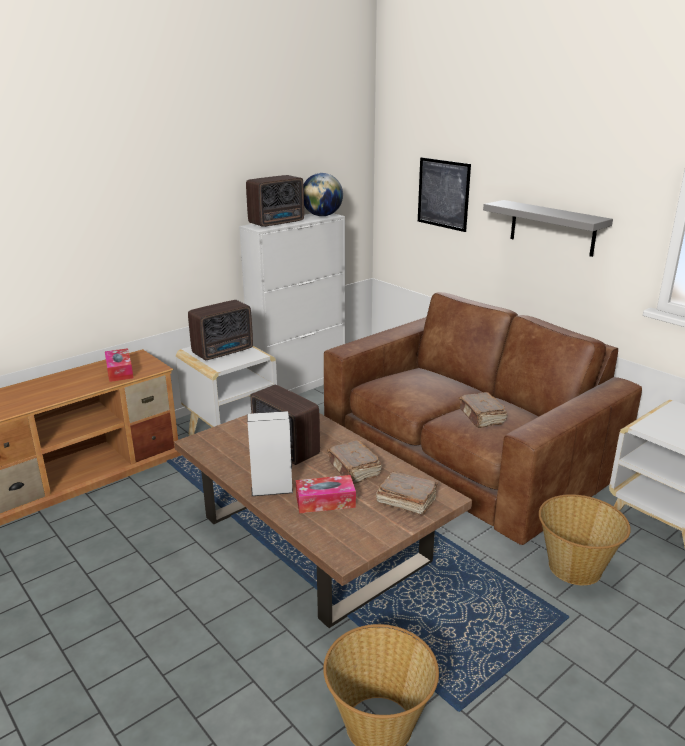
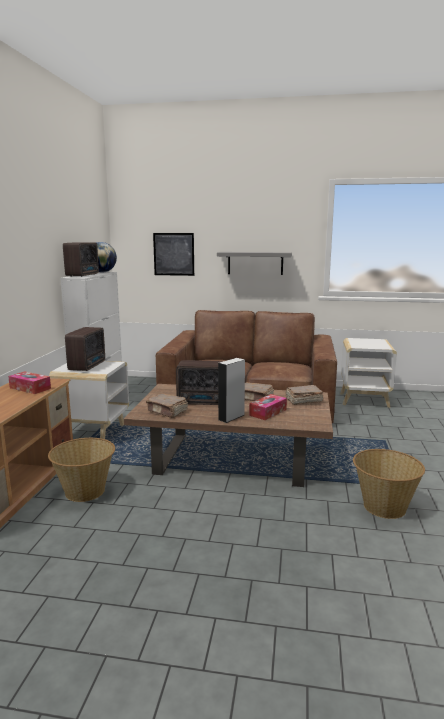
camera: 40 degrees left, 10 degrees down
(481, 417) = (276, 365): brown book -> brown book (167, 412)
(575, 568) = (360, 425): basket -> basket (85, 492)

